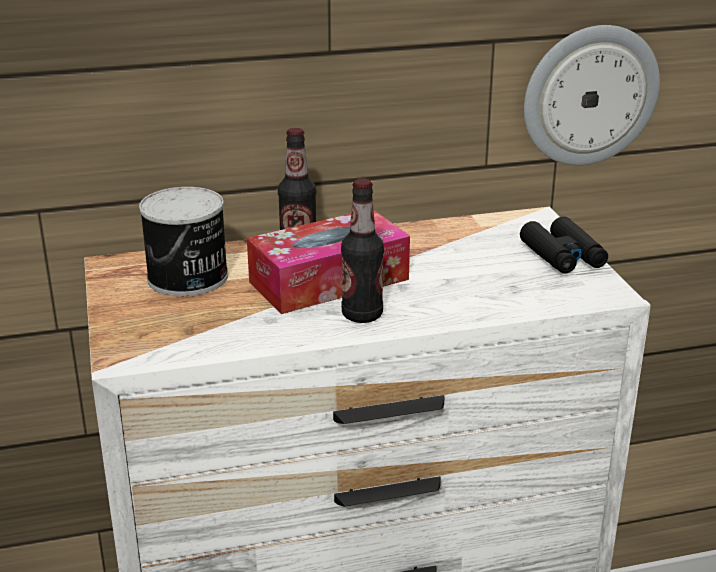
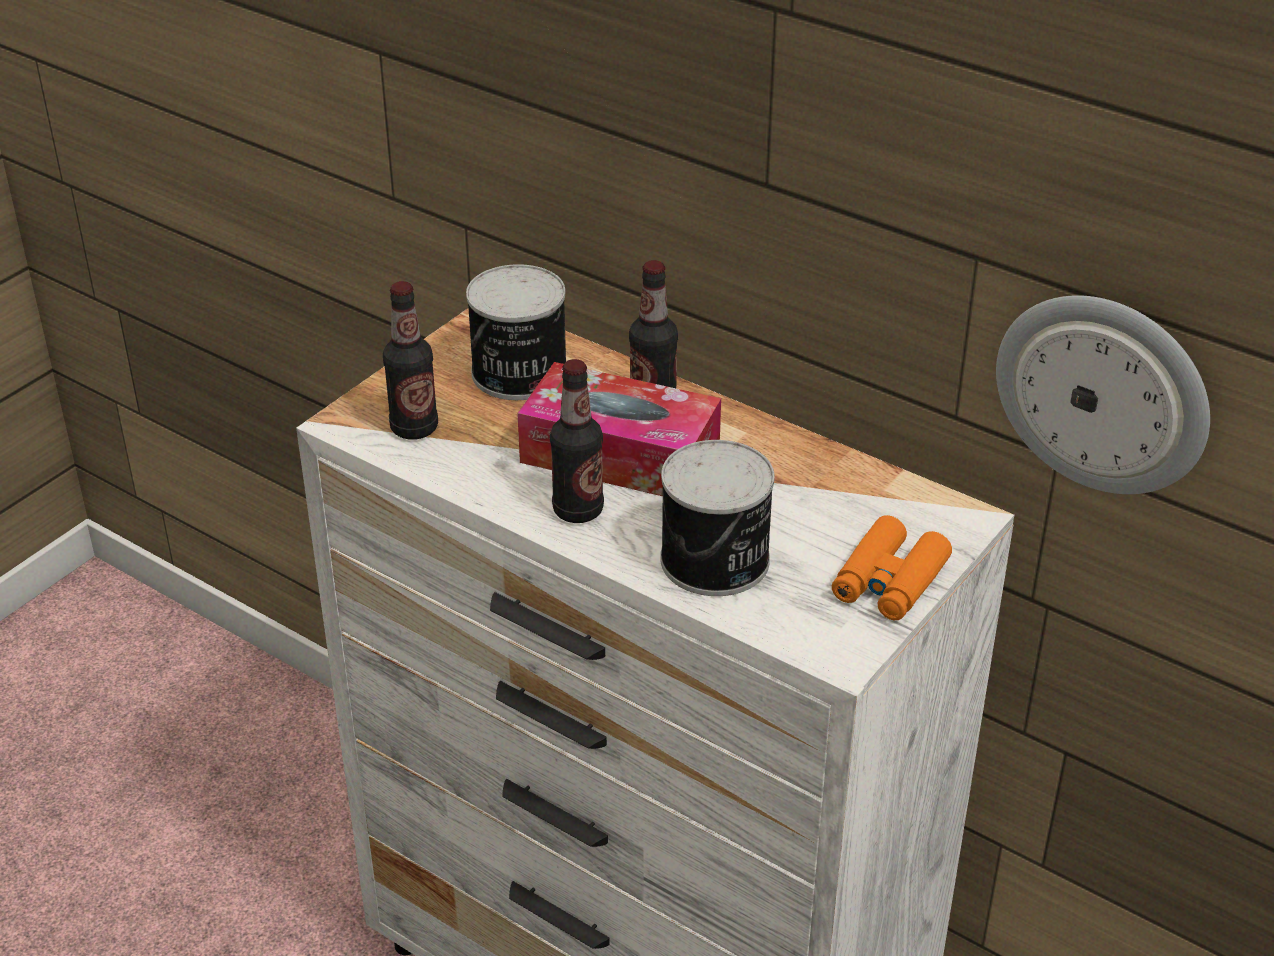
camera: 50 degrees right, 10 degrees up
(179, 335) = (414, 428): none -> bottle
(477, 294) = (717, 561): none -> can
(563, 256) = (889, 581): black binoculars -> orange binoculars

